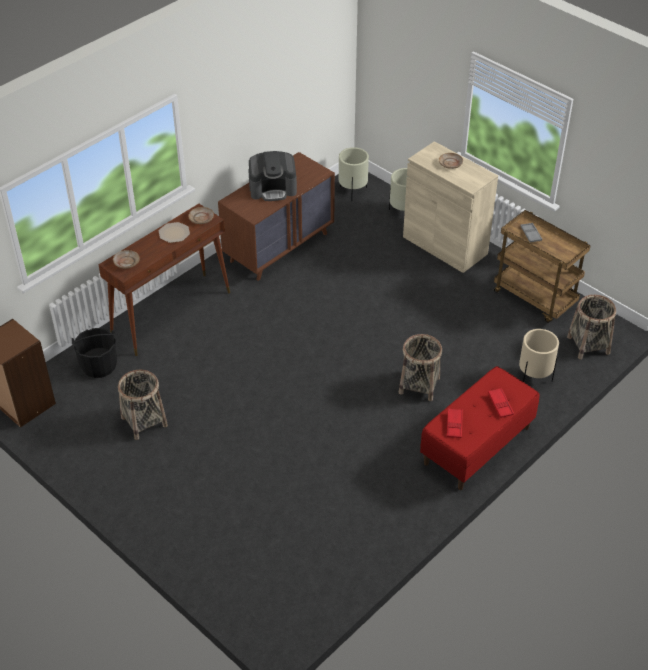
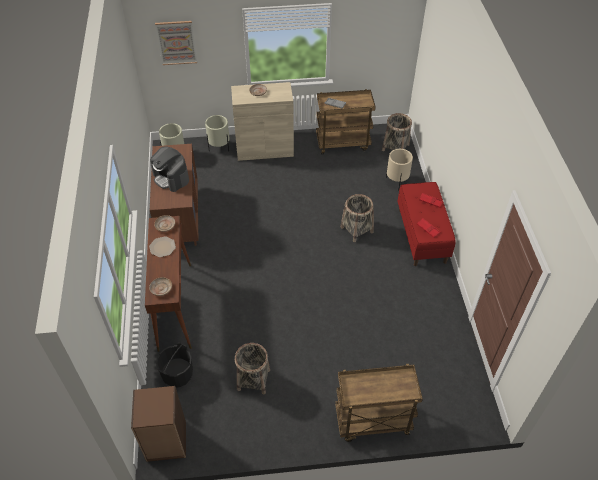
camera: 50 degrees left, 5 degrees up
(181, 543) = (372, 422): none -> brown cart
(273, 189) = (171, 178): coffee machine -> coffee machine turned 105 degrees clockwise
(399, 56) = (176, 42): none -> picture

